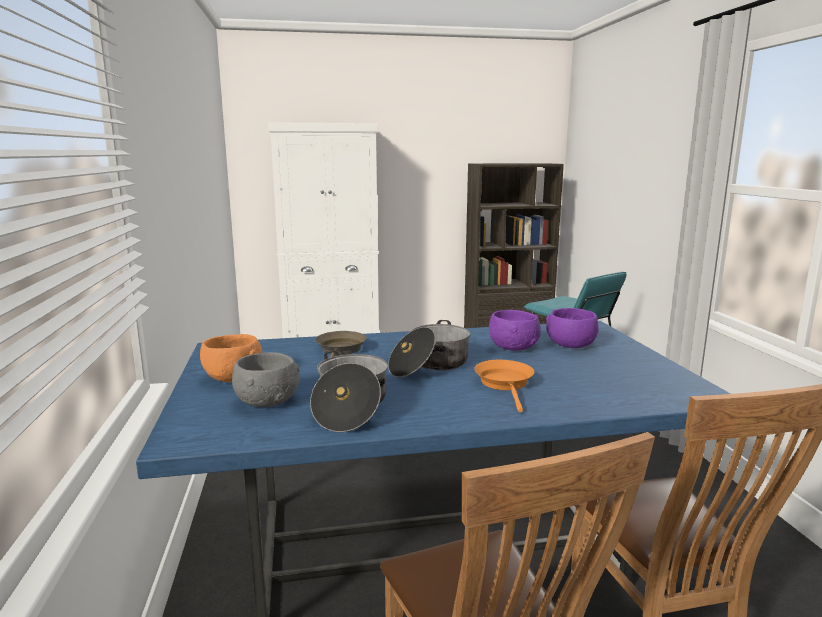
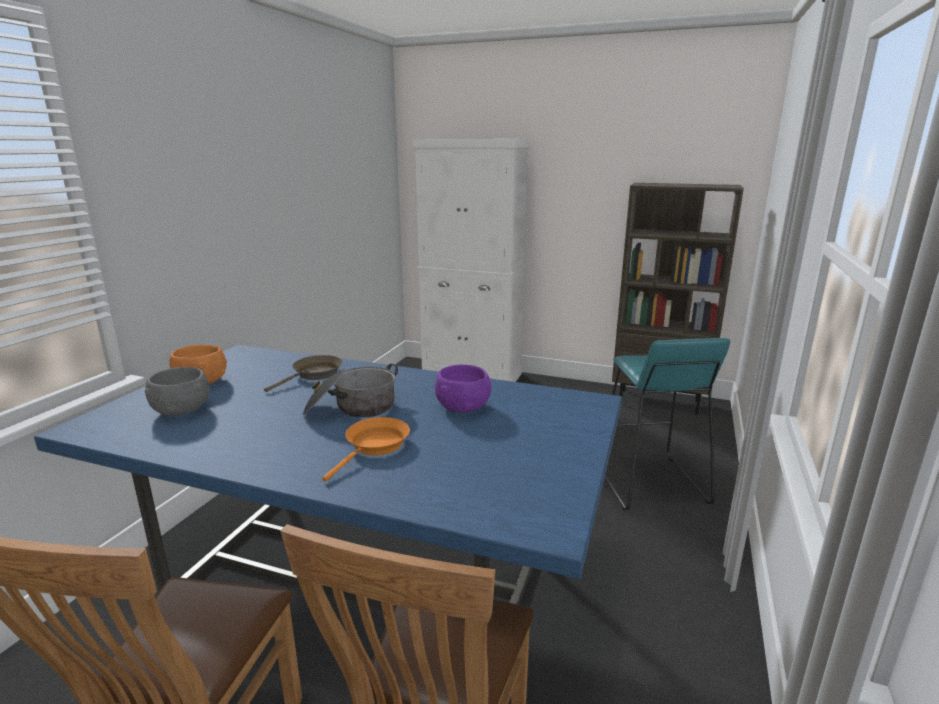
camera: 30 degrees right, 5 degrees up
(350, 407) = (219, 433): cooking pot -> none
(570, 345) = (524, 419): purple bowl -> none

